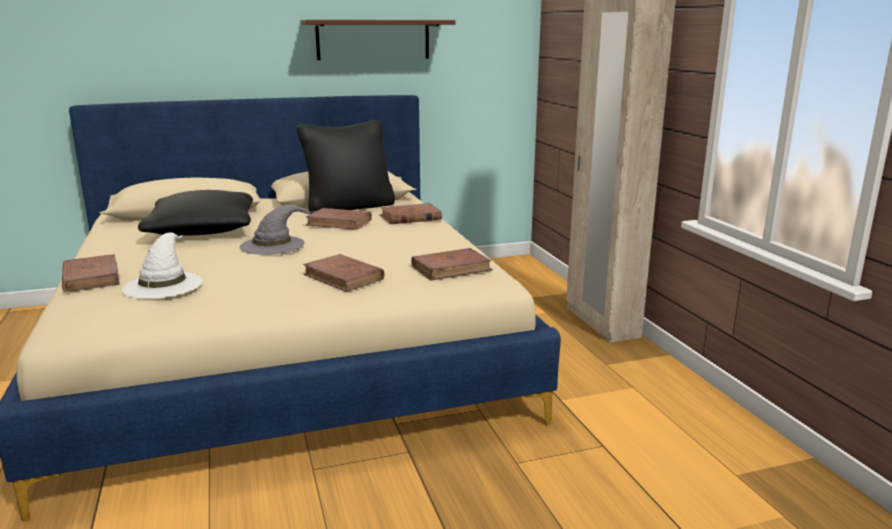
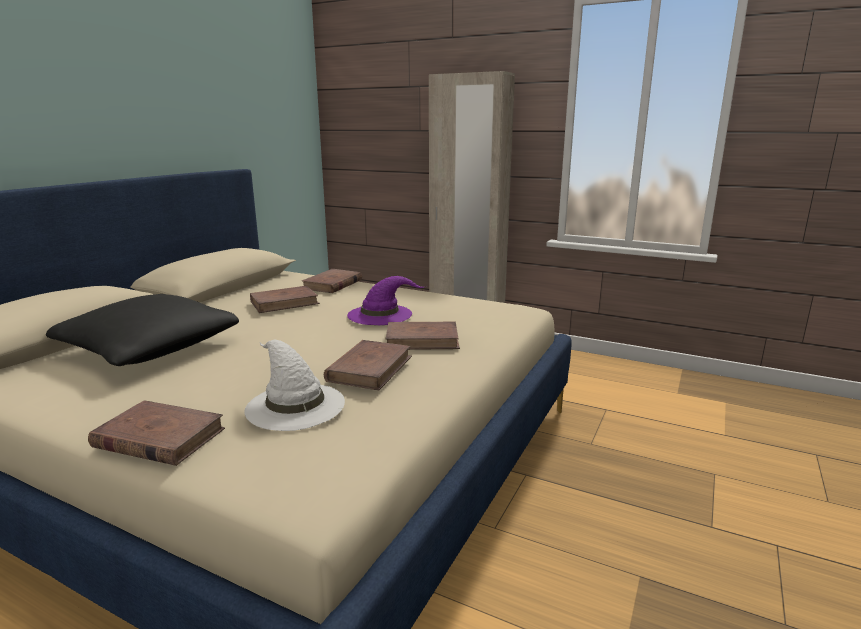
camera: 45 degrees left, 0 degrees up
(273, 244) = (285, 336): grey hat -> none
(349, 207) = (249, 289): black pillow -> none
(372, 249) = (381, 314): none -> purple hat
(373, 40) = (196, 111): shelf -> none
(451, 268) = (474, 309): brown book -> brown book (370, 369)

